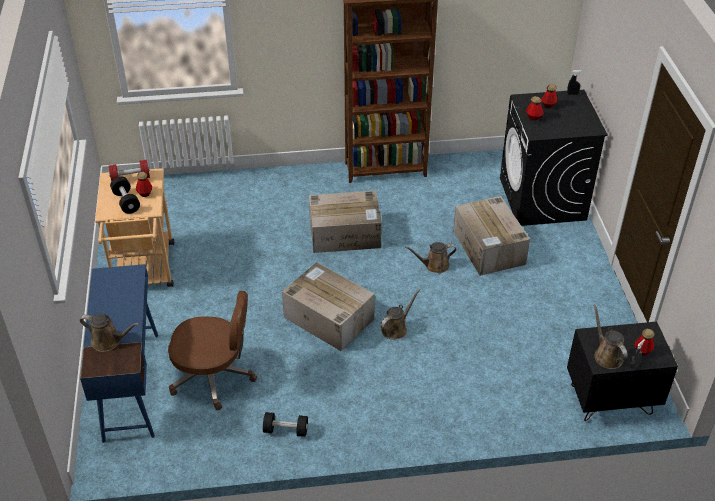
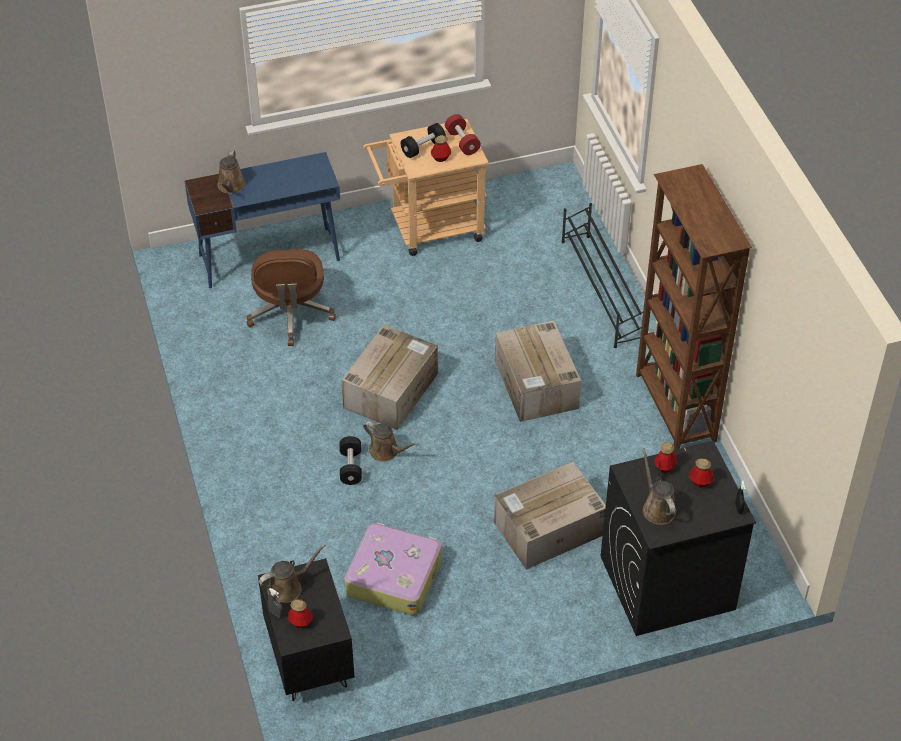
camera: 80 degrees right, 5 degrees up
(257, 186) = (601, 291): none -> black shoe rack
(286, 430) = (229, 381): black dumbbell -> black dumbbell (350, 467)
(434, 265) = (500, 476): brown watering can -> brown watering can (657, 508)
(527, 339) = (393, 576): none -> suitcase

